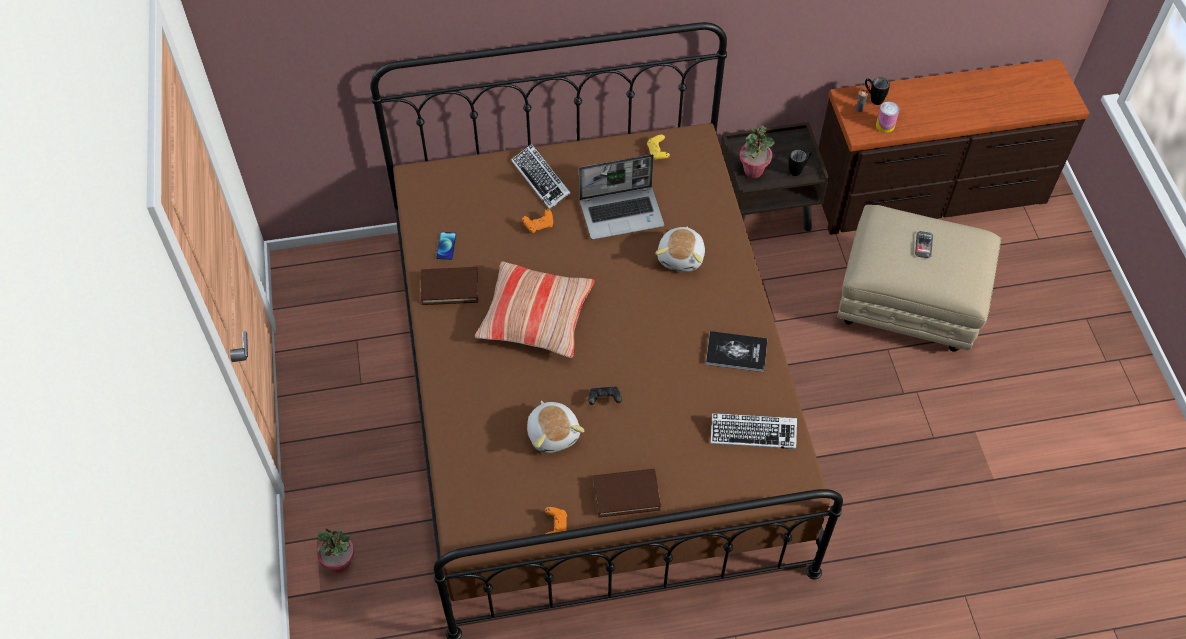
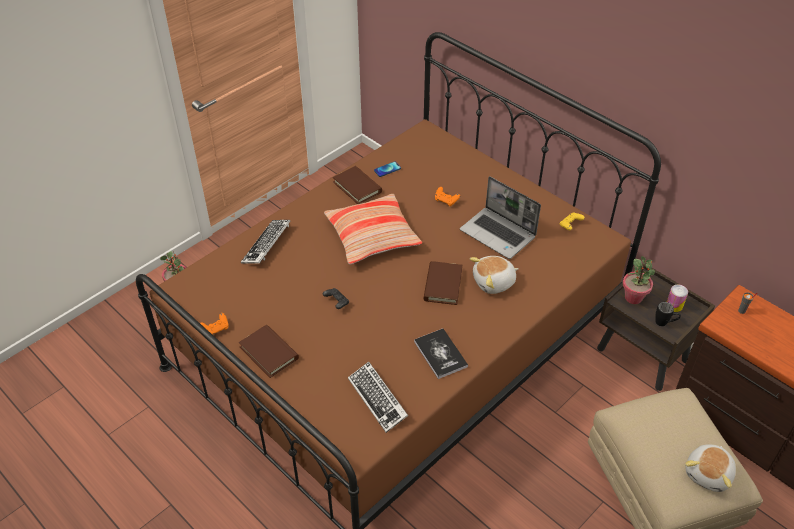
camera: 55 degrees right, 10 degrees down
(541, 179) = (483, 183): keyboard -> keyboard (267, 245)
(553, 433) = (288, 291): plush toy -> plush toy (709, 474)
(652, 298) = (443, 285): none -> brown book
(873, 98) = (763, 314): black mug -> none
(885, 125) = (745, 335): can -> can (674, 305)
(923, 245) = (681, 439): phone -> none

